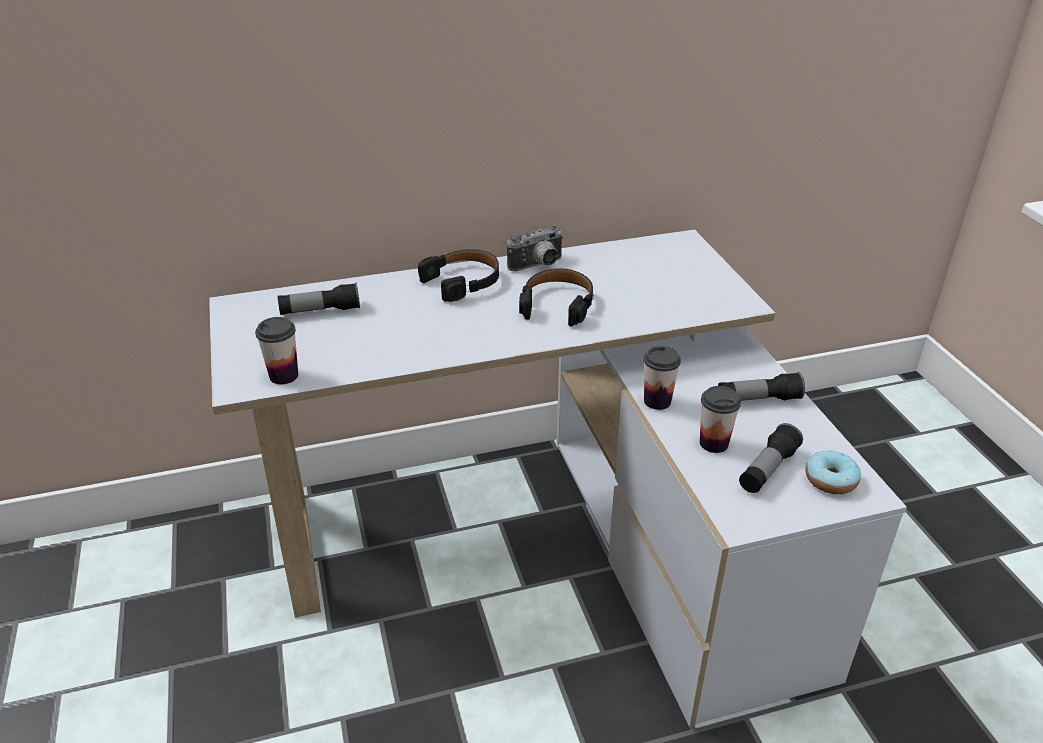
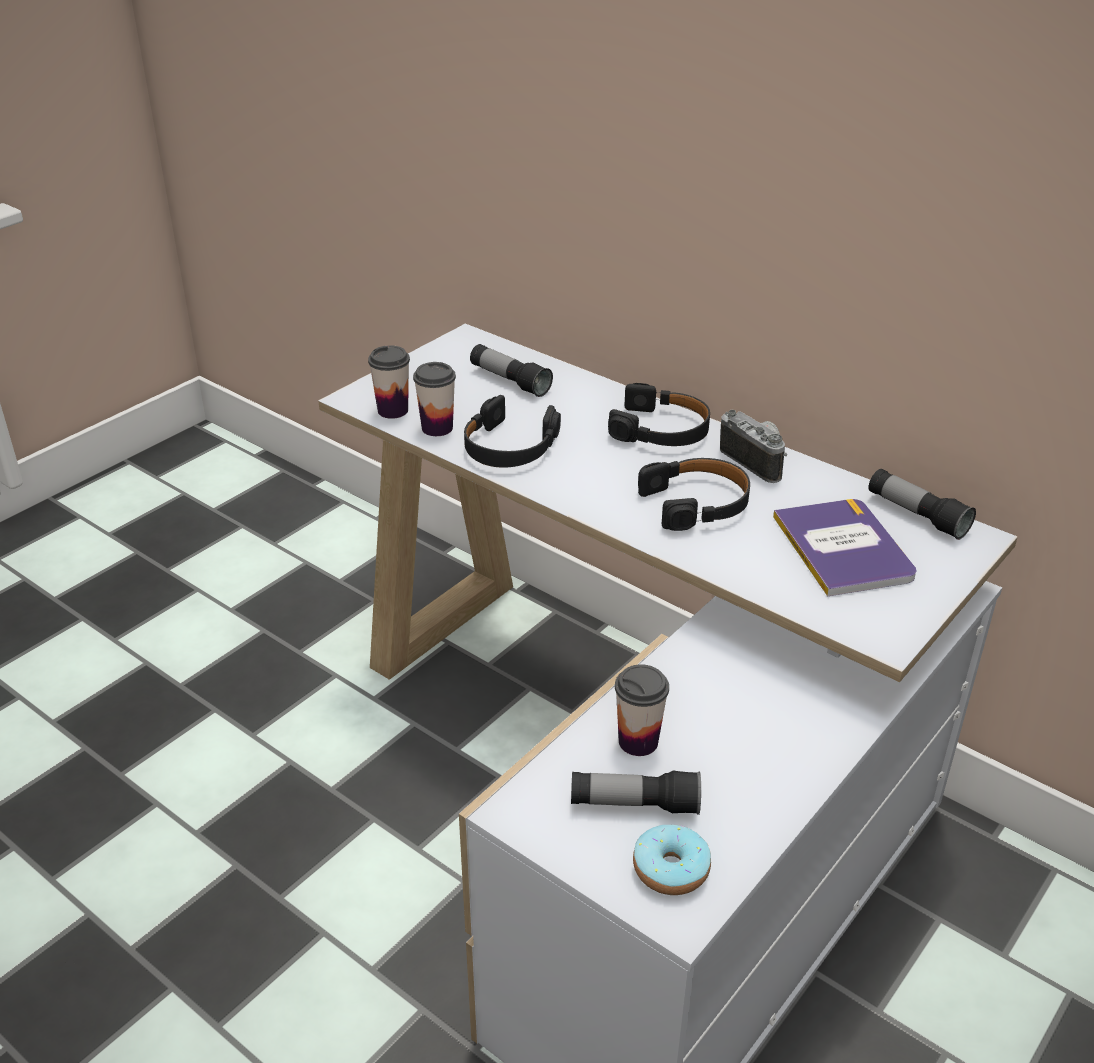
camera: 55 degrees right, 0 degrees up
(404, 345) = (509, 447): none -> black headphones
(538, 266) = (757, 461): camera -> camera turned 150 degrees counterclockwise
(654, 279) = (843, 548): none -> book
(657, 401) = (669, 667): cup -> cup (437, 428)
(758, 399) = (768, 749): flashlight -> flashlight (916, 515)

